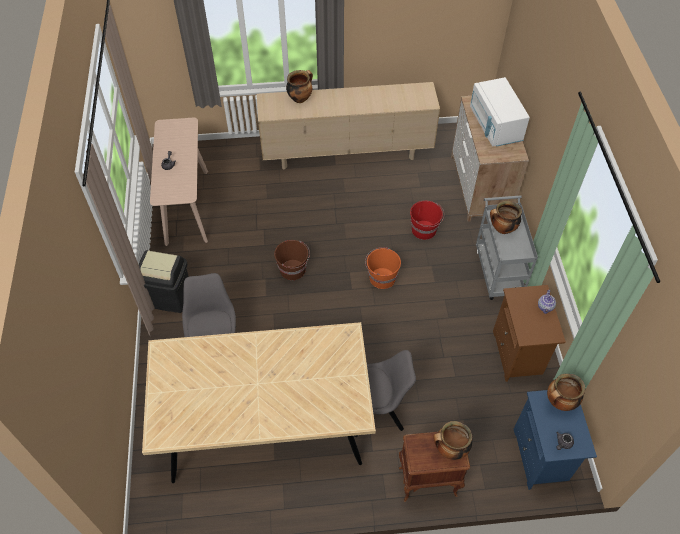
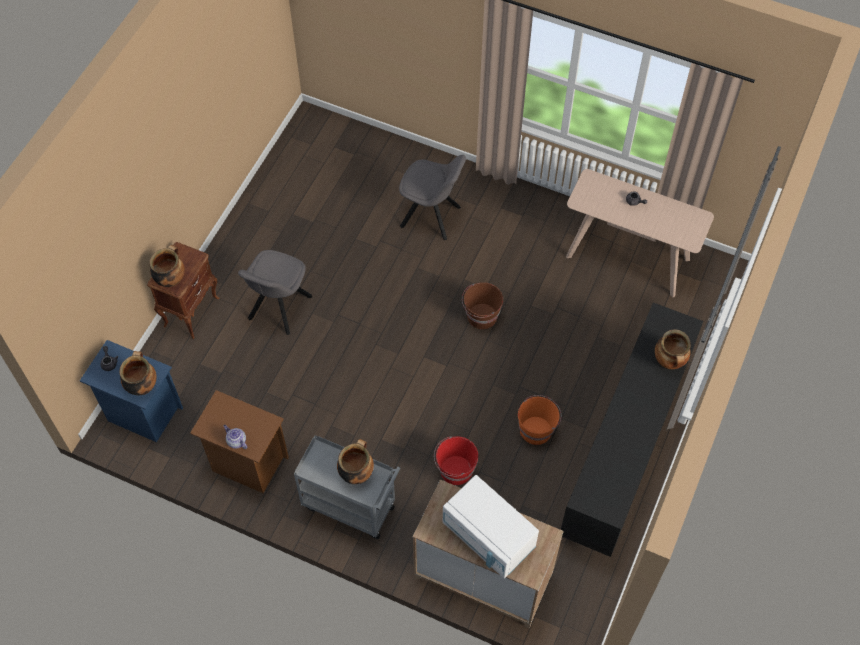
camera: 120 degrees right, 5 degrees up
(170, 297) = (513, 202): black trash can -> none
(266, 421) = (331, 223): beige dining table -> none
(347, 153) = (624, 454): beige cabinet -> black cabinet
(381, 278) = (419, 391): orange bucket -> orange bucket (536, 429)
(495, 126) = (488, 536): white microwave -> white microwave turned 150 degrees counterclockwise

